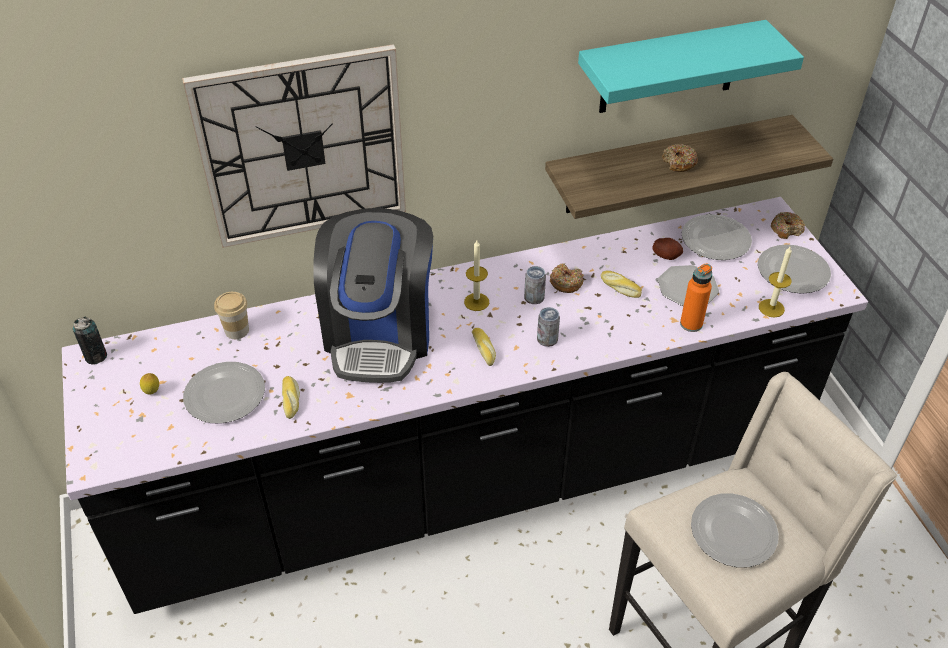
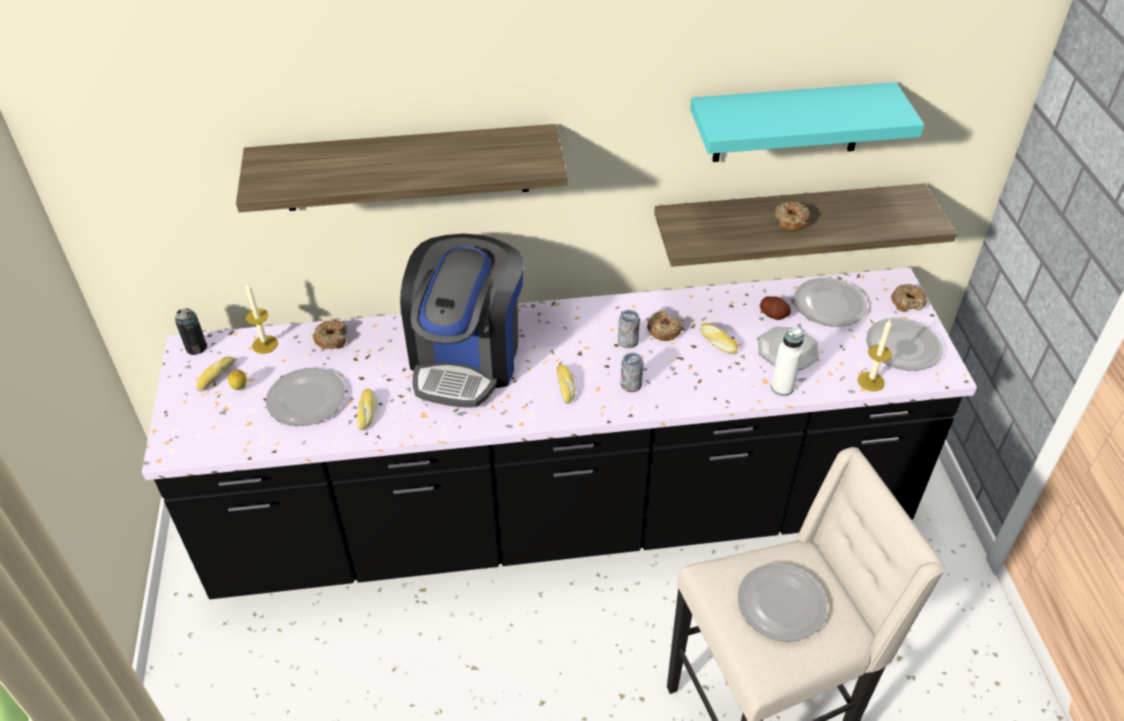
camera: 10 degrees right, 0 degrees up
(123, 383) = (216, 376): none -> bread
(237, 330) = (332, 339): cup -> donut
(303, 148) = (406, 168): wall clock -> shelf
(476, 302) = (569, 339): candle -> candle (265, 344)
(691, 324) = (782, 387): orange bottle -> white bottle

